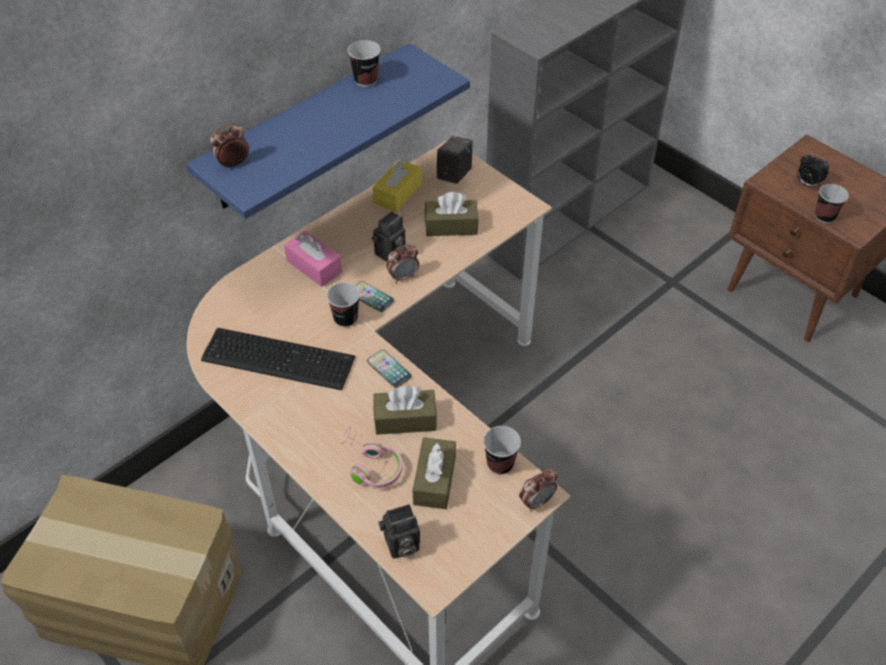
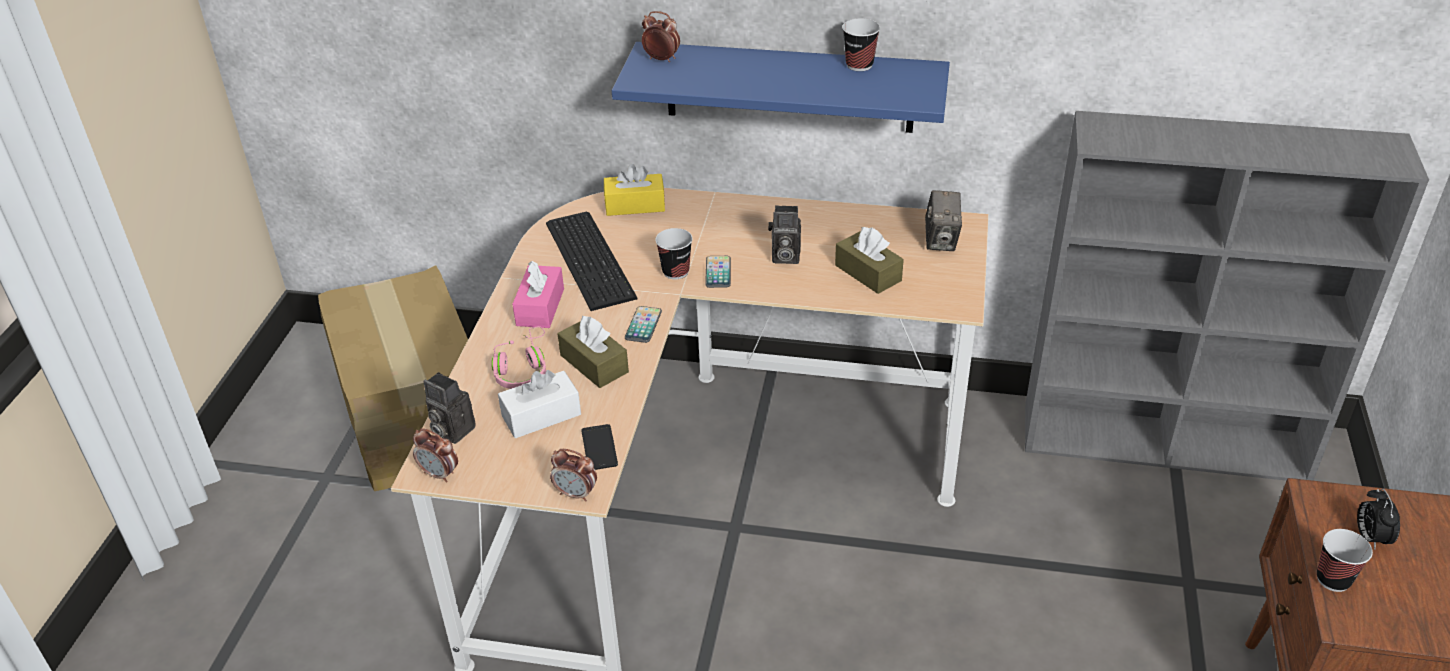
camera: 55 degrees right, 10 degrees down
(314, 266) = (717, 224): pink tissue box -> pink tissue box (540, 307)
(397, 193) = (868, 222): yellow tissue box -> yellow tissue box (635, 205)
(403, 277) = (765, 278): alarm clock -> alarm clock (439, 474)
(434, 480) = (541, 415): brown tissue box -> white tissue box
(454, 174) = (941, 241): camera -> camera turned 105 degrees clockwise
(500, 464) = (599, 448): cup -> phone

